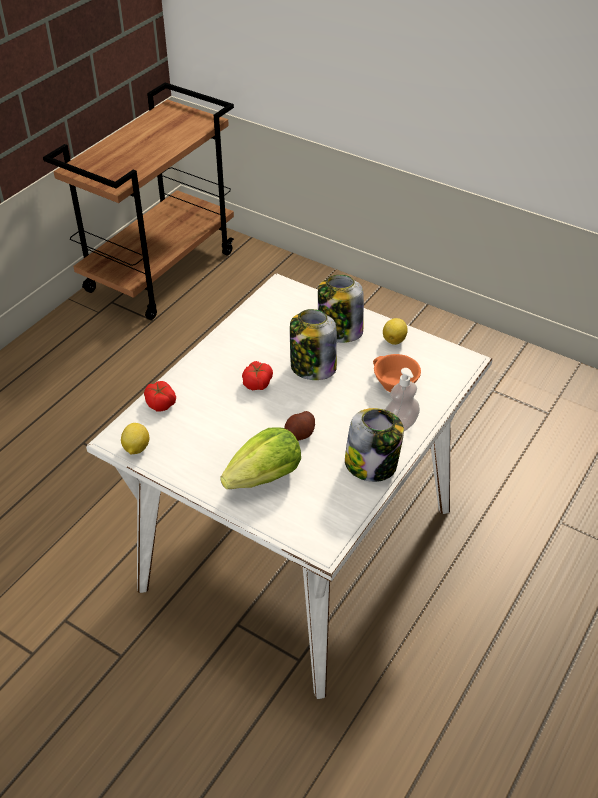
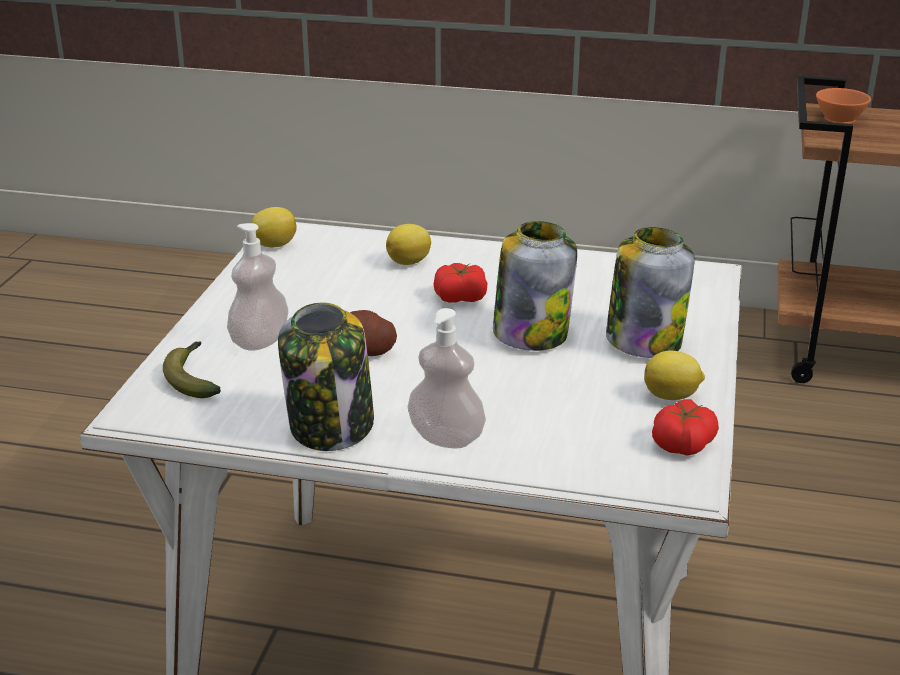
camera: 70 degrees right, 15 degrees down
(160, 403) = (369, 242): tomato -> tomato (682, 443)
(200, 392) = (410, 262): none -> lemon
(265, 477) = (260, 341): lettuce -> soap dispenser
(295, 514) = (193, 378): none -> banana
(393, 384) = (549, 414): orange cup -> orange cup (838, 117)

